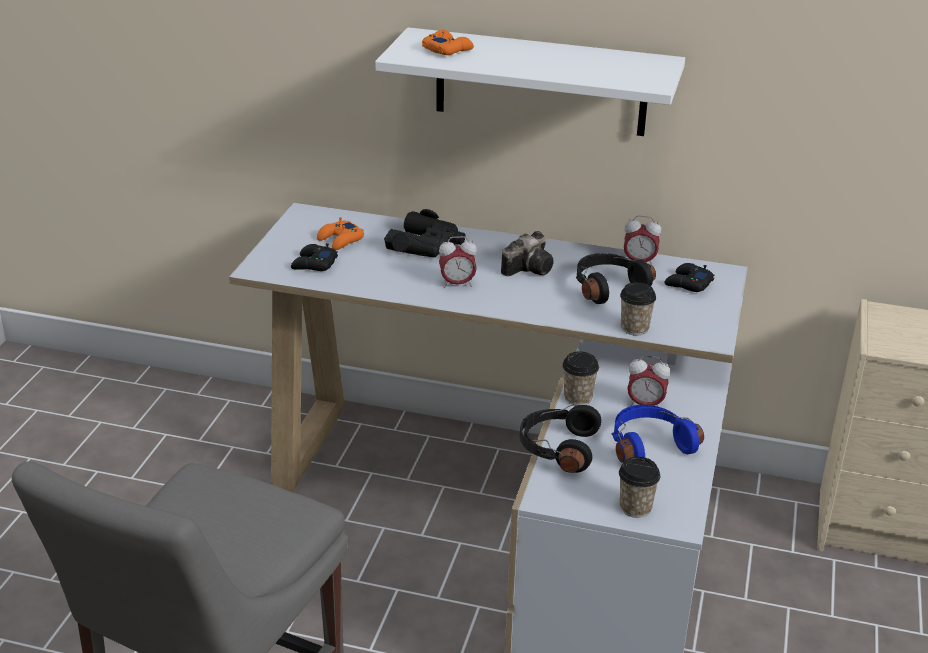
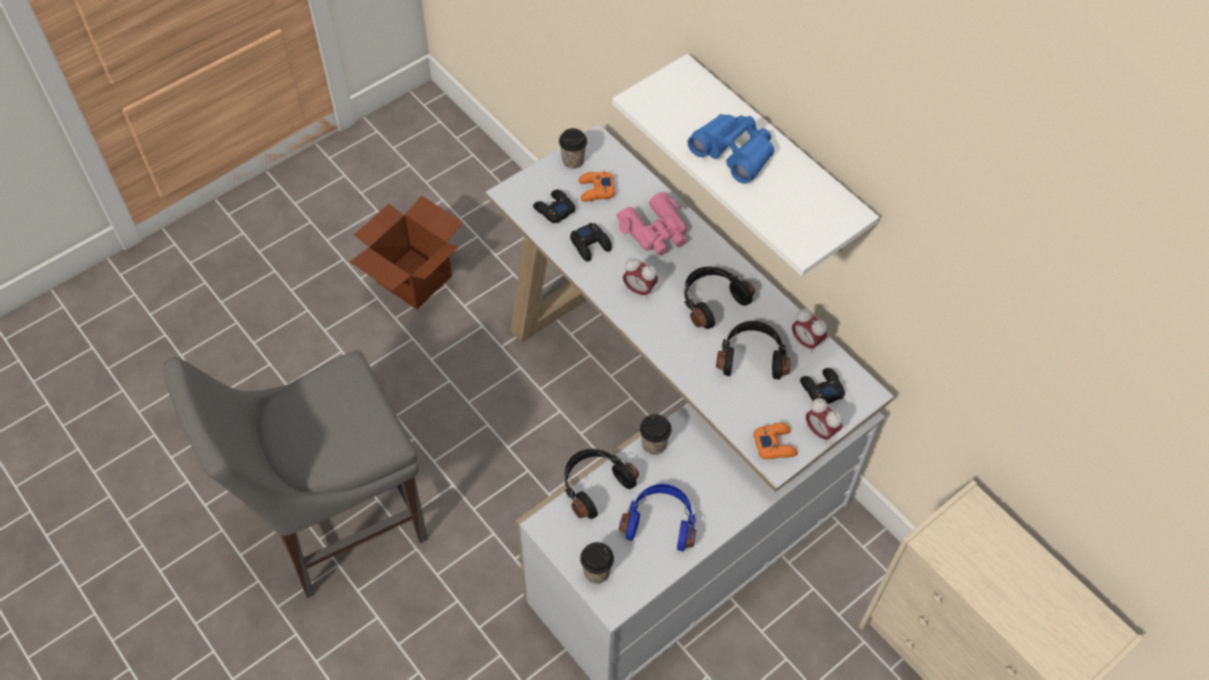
camera: 35 degrees right, 25 degrees up
(124, 493) = (414, 279): none -> cardboard box
(377, 273) = (590, 245): none -> black game controller
(427, 246) = (655, 231): black binoculars -> pink binoculars
(447, 49) = (684, 107): orange game controller -> orange game controller (775, 444)
(523, 59) = (734, 152): none -> blue binoculars
(530, 268) = (711, 301): camera -> black headphones
(634, 328) = (728, 415): cup -> cup (573, 160)
(645, 405) = (696, 481): alarm clock -> alarm clock (820, 431)

